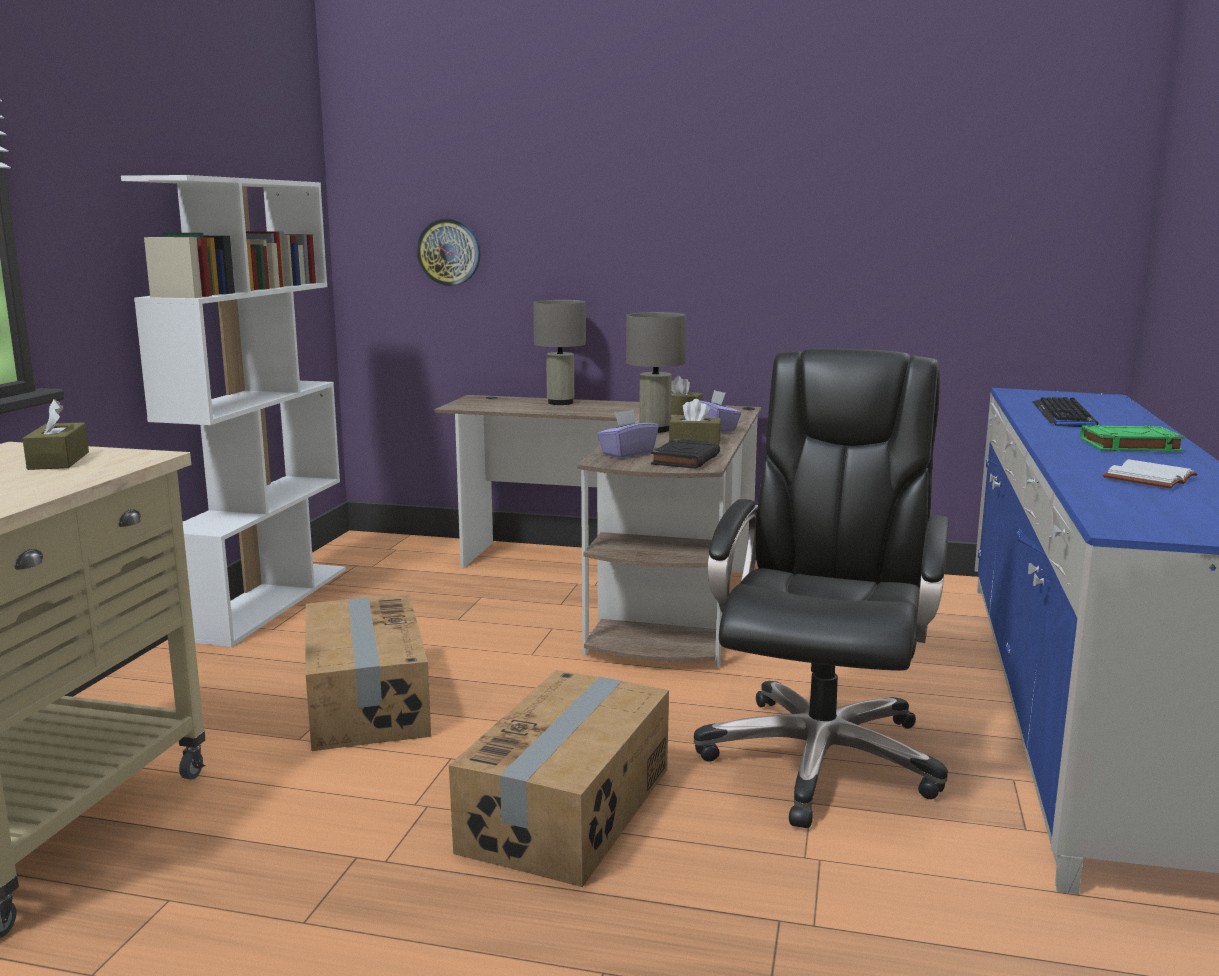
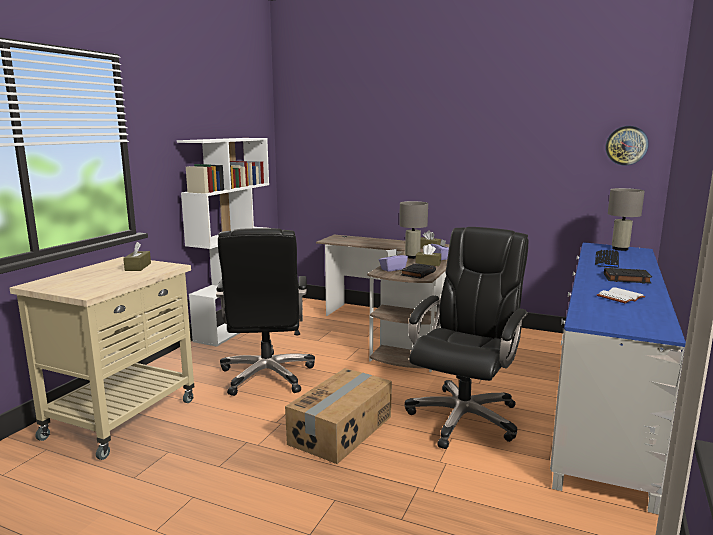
camera: 10 degrees right, 0 degrees up
(365, 701) = (267, 375): cardboard box -> black office chair
(449, 252) = (327, 167): wall clock -> wall clock (626, 145)
(560, 403) = (375, 240): grey table lamp -> grey table lamp (620, 249)
(1129, 445) = (626, 279): green book -> black book

